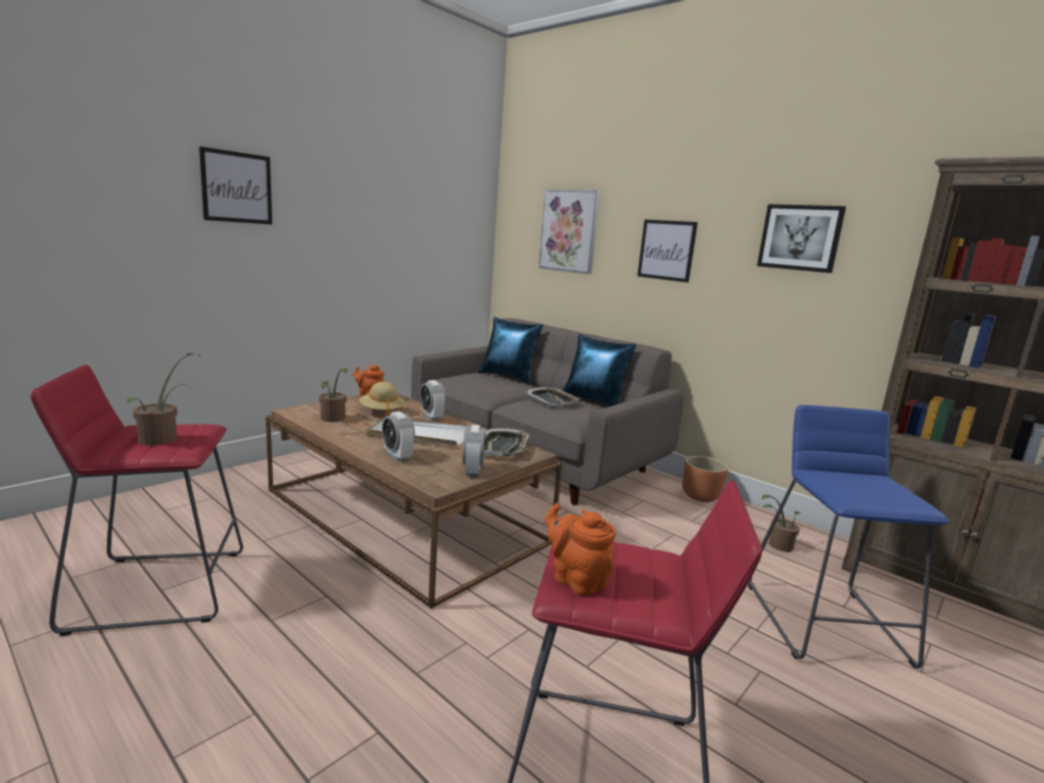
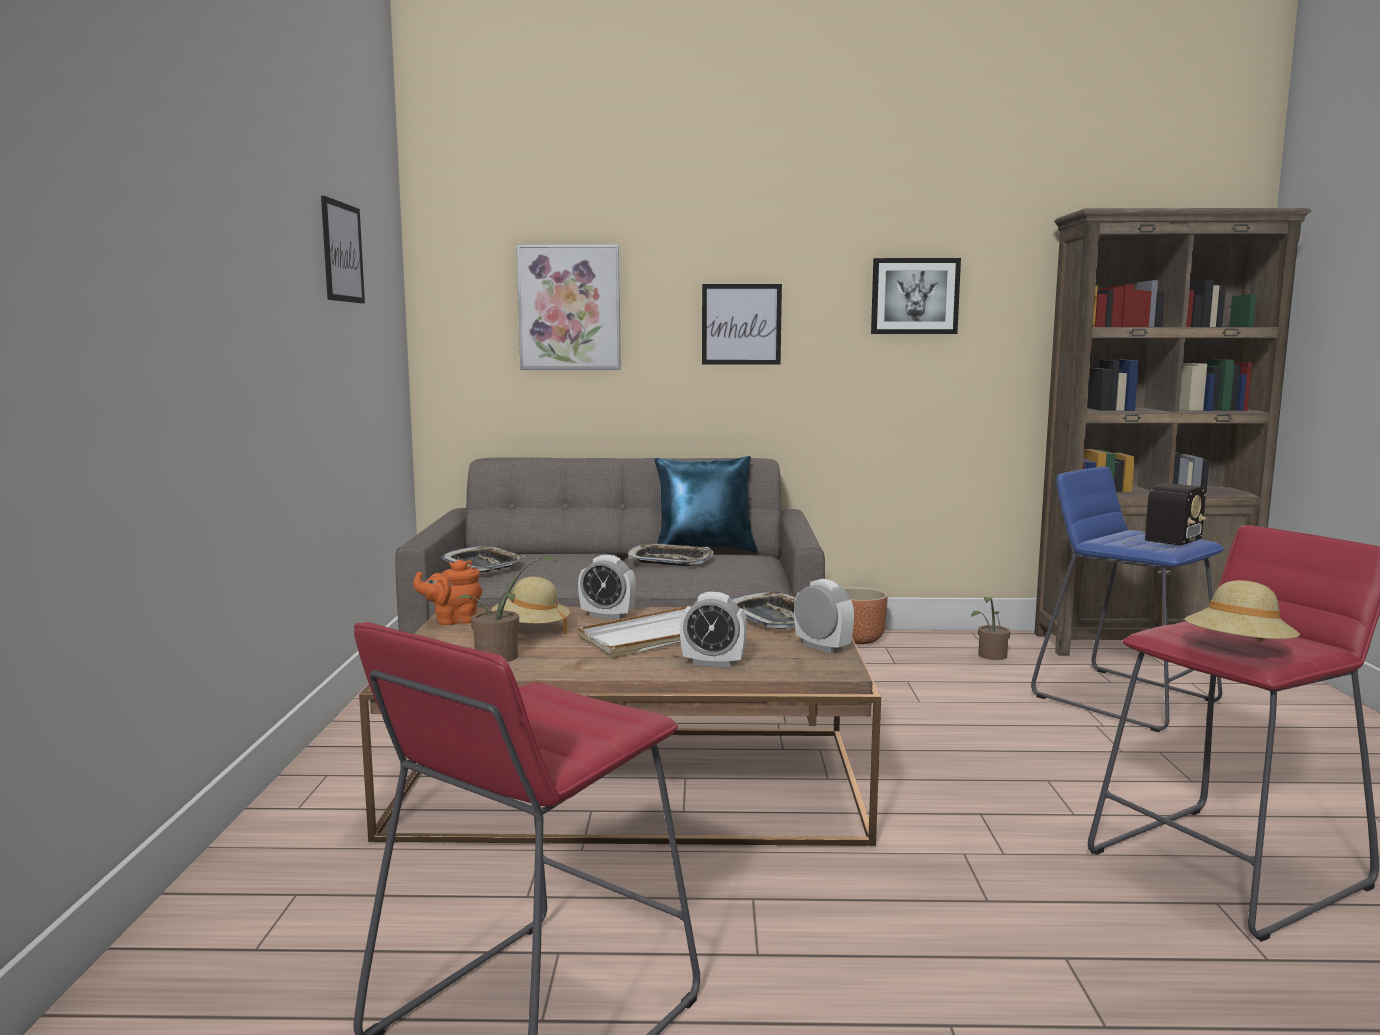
camera: 40 degrees left, 5 degrees down
(164, 438) = (549, 715): potted plant -> none
(237, 187) = (178, 253): picture -> picture (342, 252)
(460, 377) = (483, 565): none -> tray
(508, 377) = (536, 550): blue pillow -> none
(576, 579) = (1238, 651): orange teapot -> beige hat
(871, 492) = (1160, 541): none -> radio

